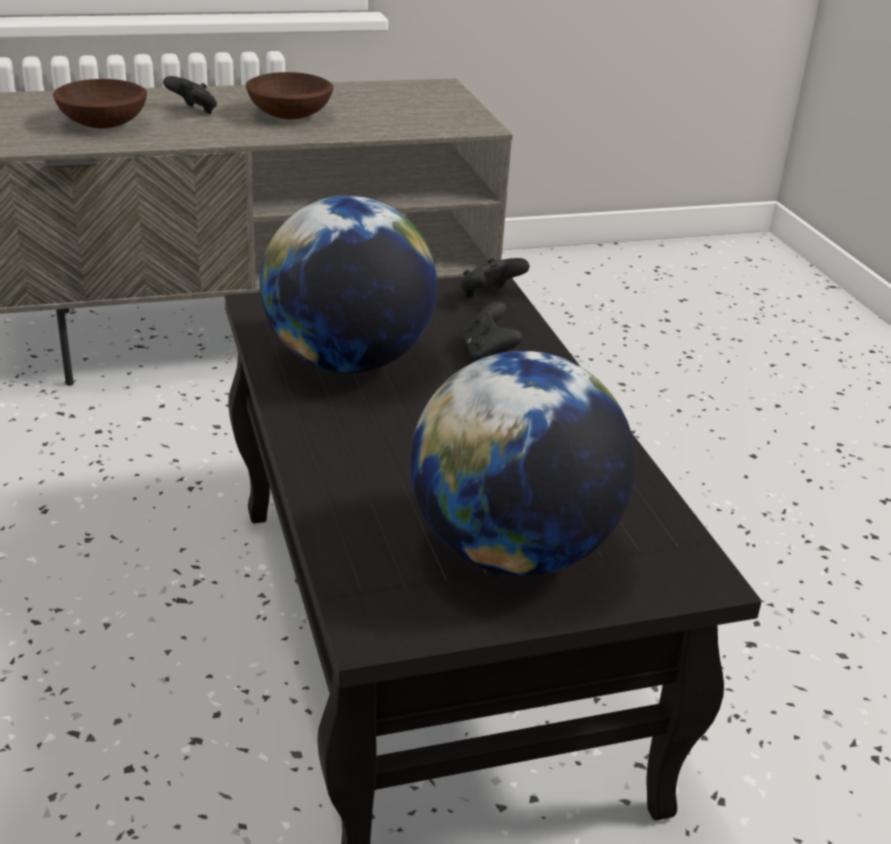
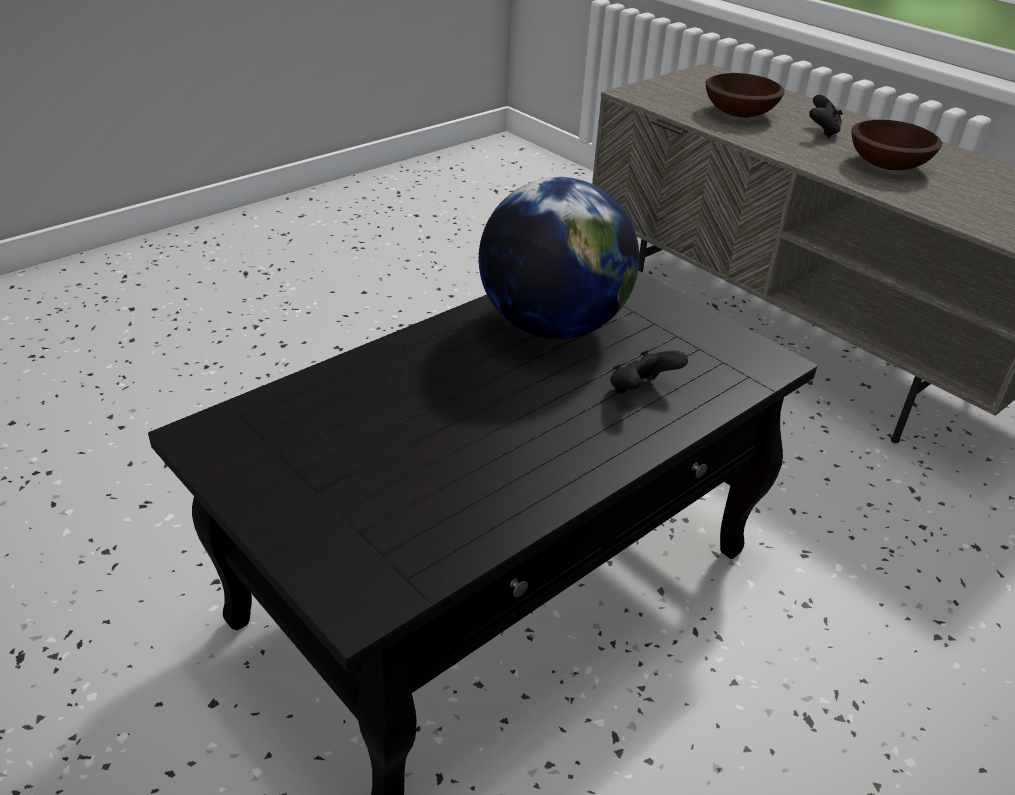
camera: 65 degrees right, 5 degrees up
(489, 296) = (753, 365): black game controller -> none
(512, 551) = (334, 478): globe -> none

